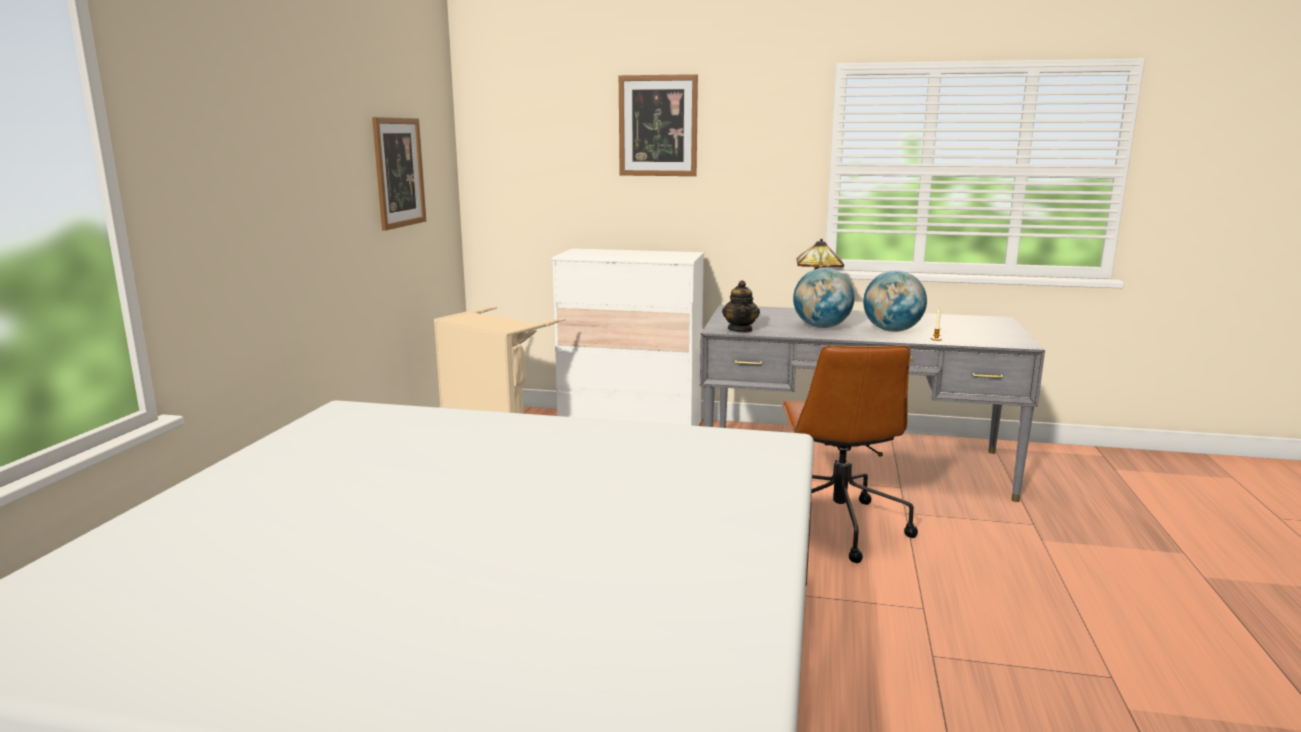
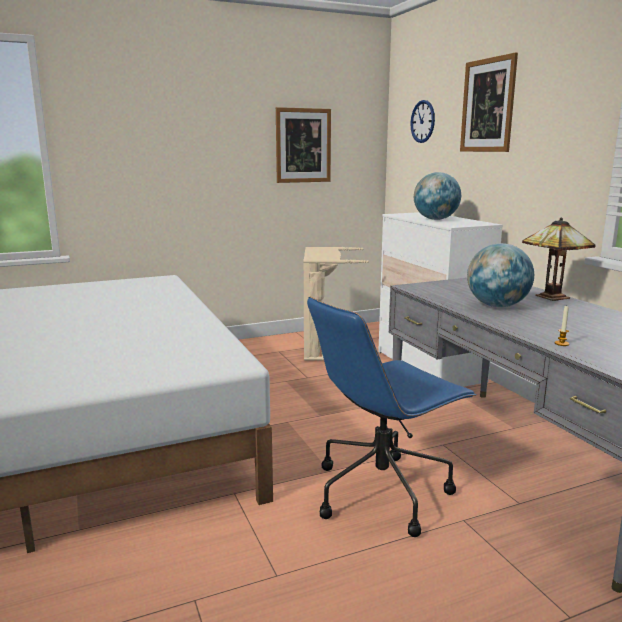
camera: 55 degrees right, 0 degrees up
(539, 138) = (422, 121): none -> wall clock
(740, 330) = (424, 290): teapot -> none
(837, 526) = (382, 491): brown office chair -> blue office chair
(892, 331) = (550, 326): globe -> globe (435, 219)

